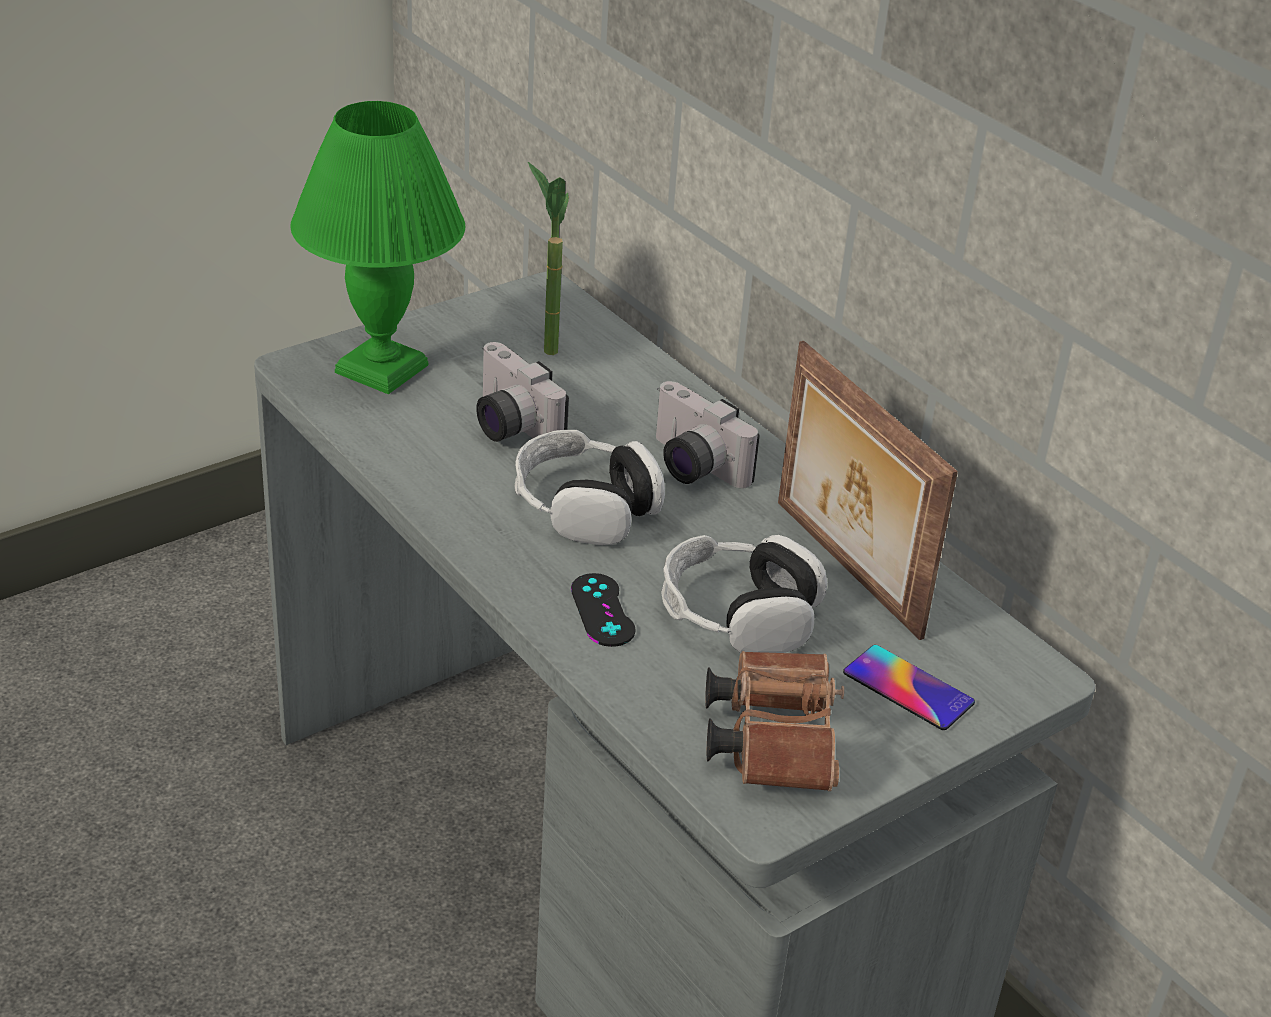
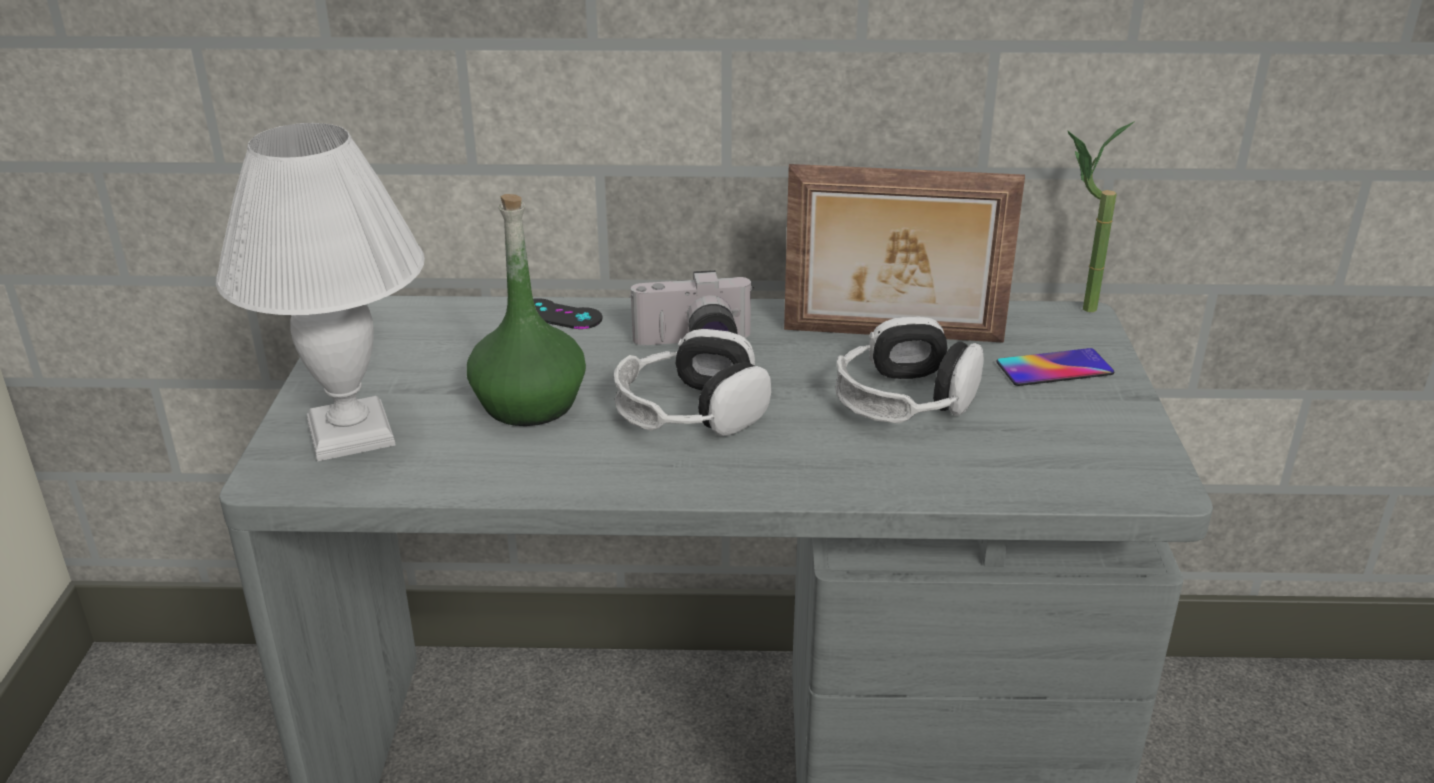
camera: 50 degrees left, 5 degrees down
(384, 369) = (353, 432): green table lamp -> white table lamp
(507, 426) = (530, 403): camera -> green bottle
(545, 344) = (438, 341): potted plant -> potted plant (1074, 307)
(602, 610) = (838, 458): black game controller -> black game controller (558, 315)
(771, 739) = (1068, 446): brown binoculars -> none

